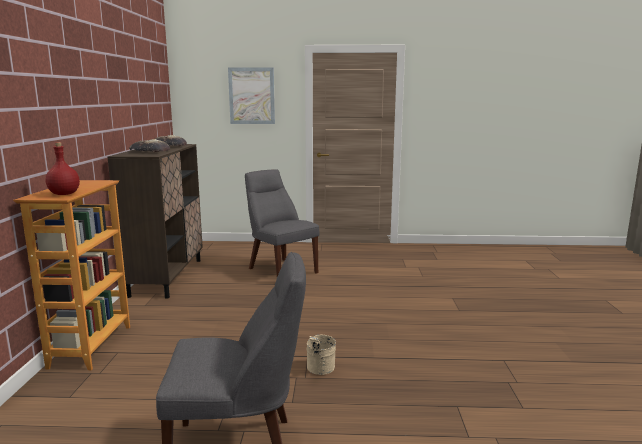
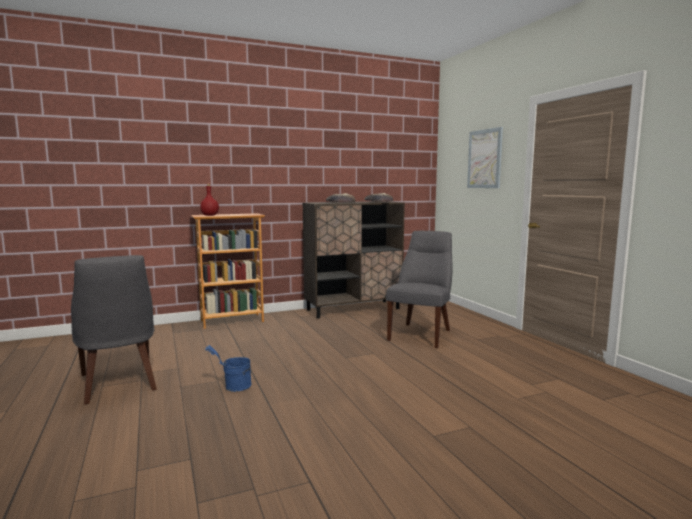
camera: 65 degrees right, 5 degrees down
(320, 370) = (233, 386): beige bucket -> blue bucket

